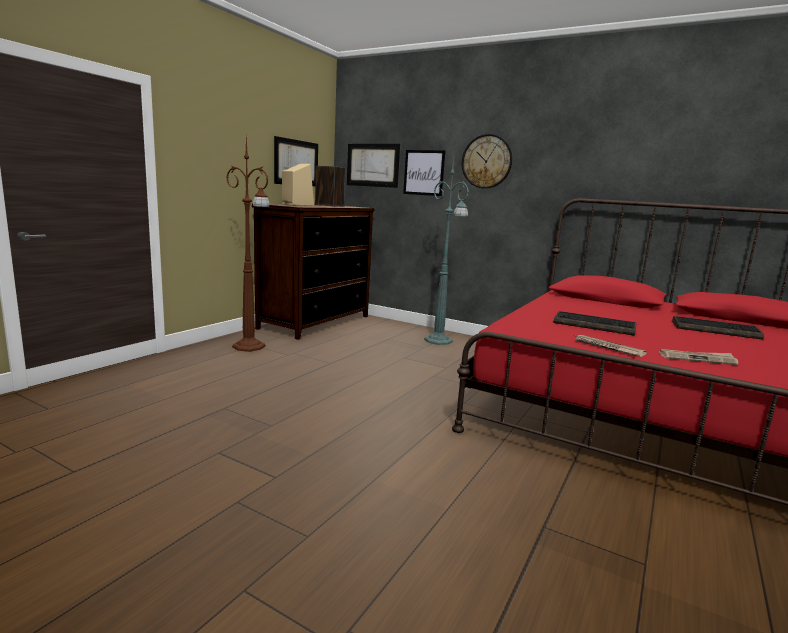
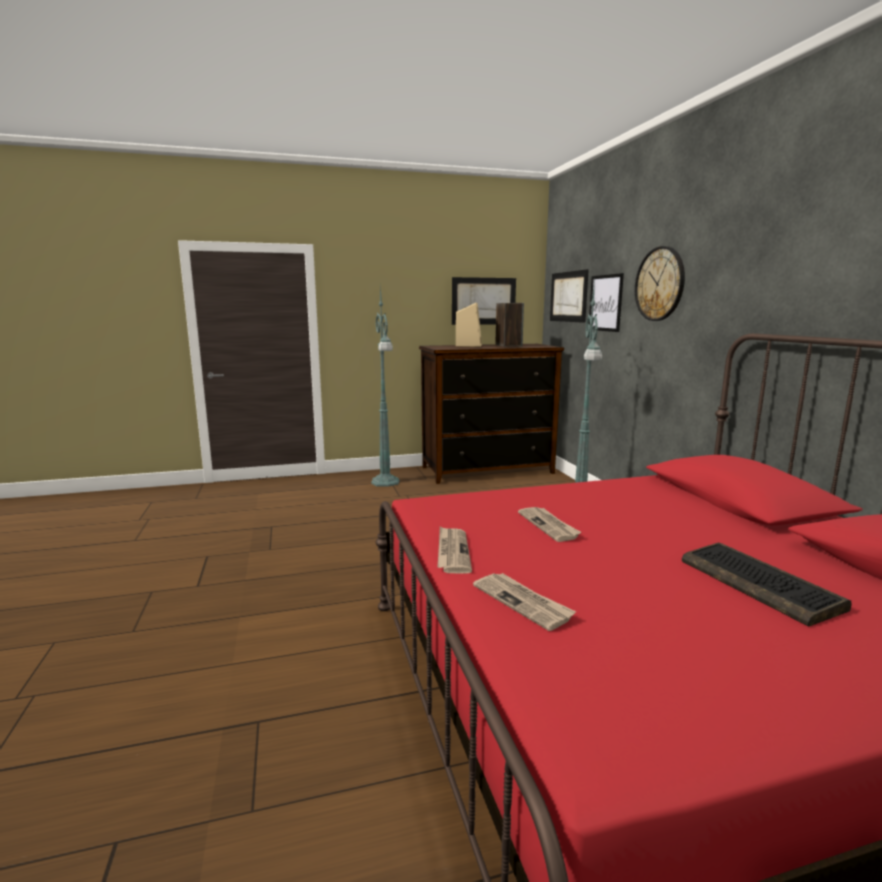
camera: 45 degrees right, 0 degrees up
(250, 347) = (385, 482): brown floor lamp -> green floor lamp
(595, 325) = (549, 525): keyboard -> newspaper

